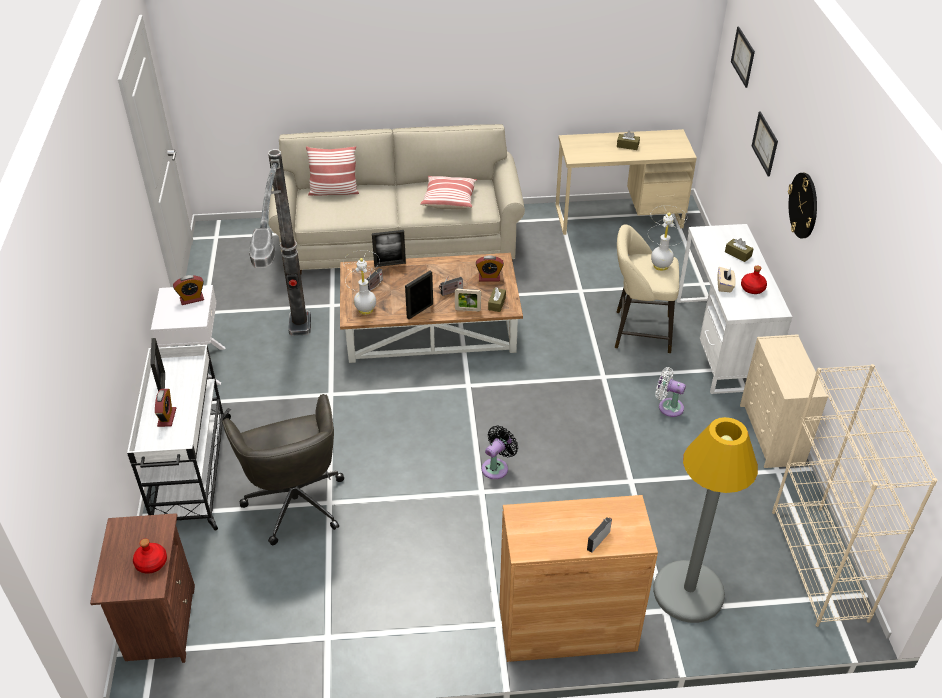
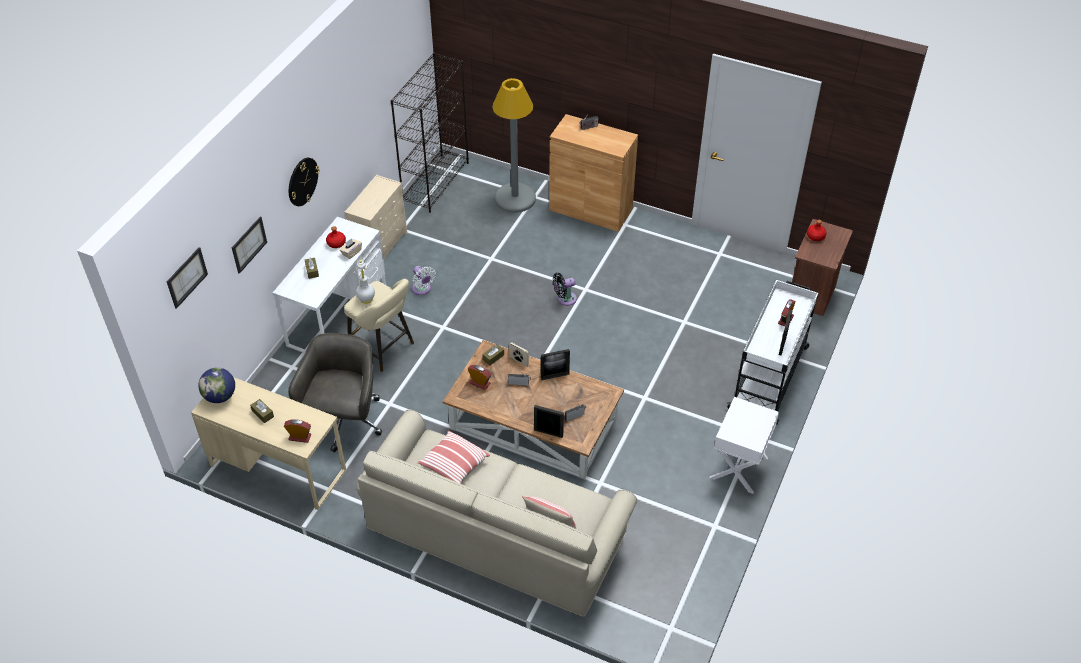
camera: 150 degrees left, 5 degrees up
(192, 299) = (737, 428): alarm clock -> alarm clock (300, 437)
(295, 500) = (705, 332): grey office chair -> grey office chair (345, 422)
(297, 379) = (663, 421): floor lamp -> none
(366, 309) = (595, 395): white table lamp -> none
(675, 144) = (220, 396): none -> globe
(819, 565) = (436, 182): beige bookcase -> black bookcase

